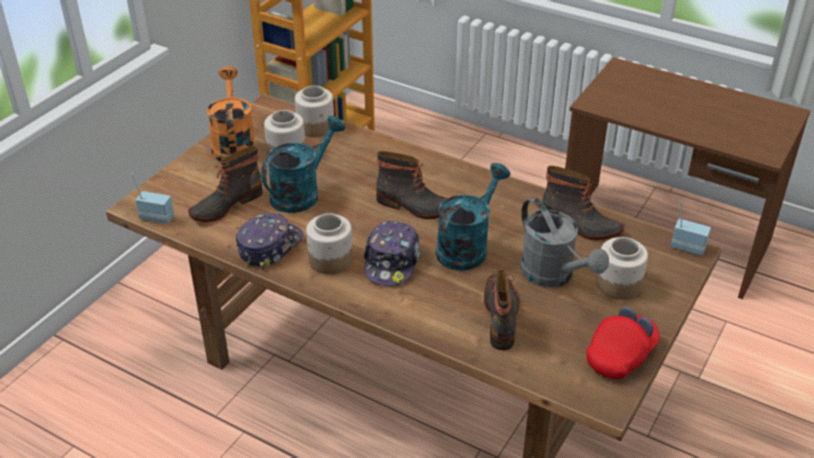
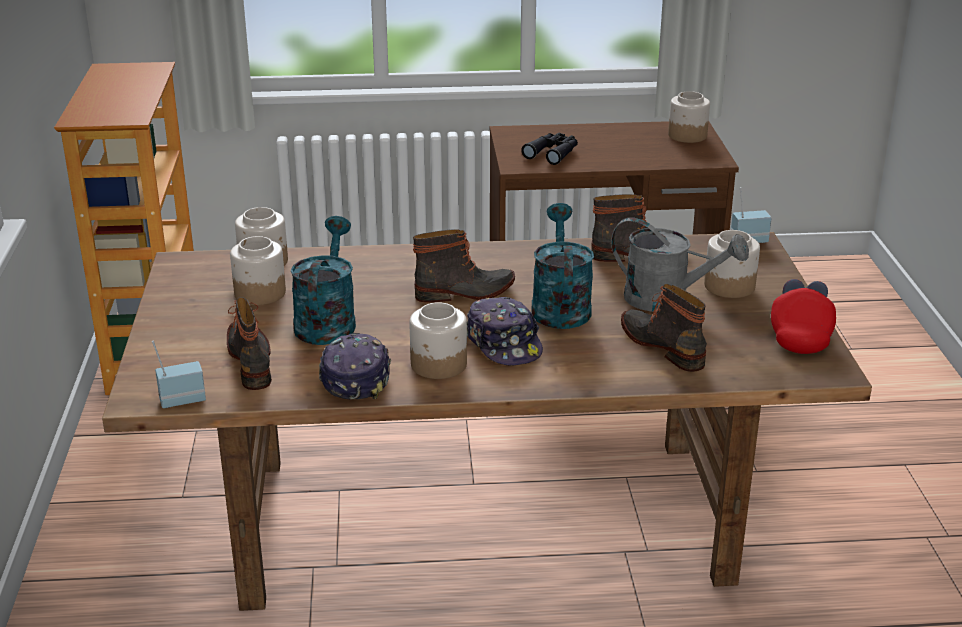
camera: 35 degrees left, 10 degrees down
(225, 205) = (252, 360): boot -> boot turned 150 degrees clockwise
(233, 144) = (184, 306): orange watering can -> none
(633, 100) = (553, 153): none -> black binoculars
(770, 120) = (687, 135): none -> jar

